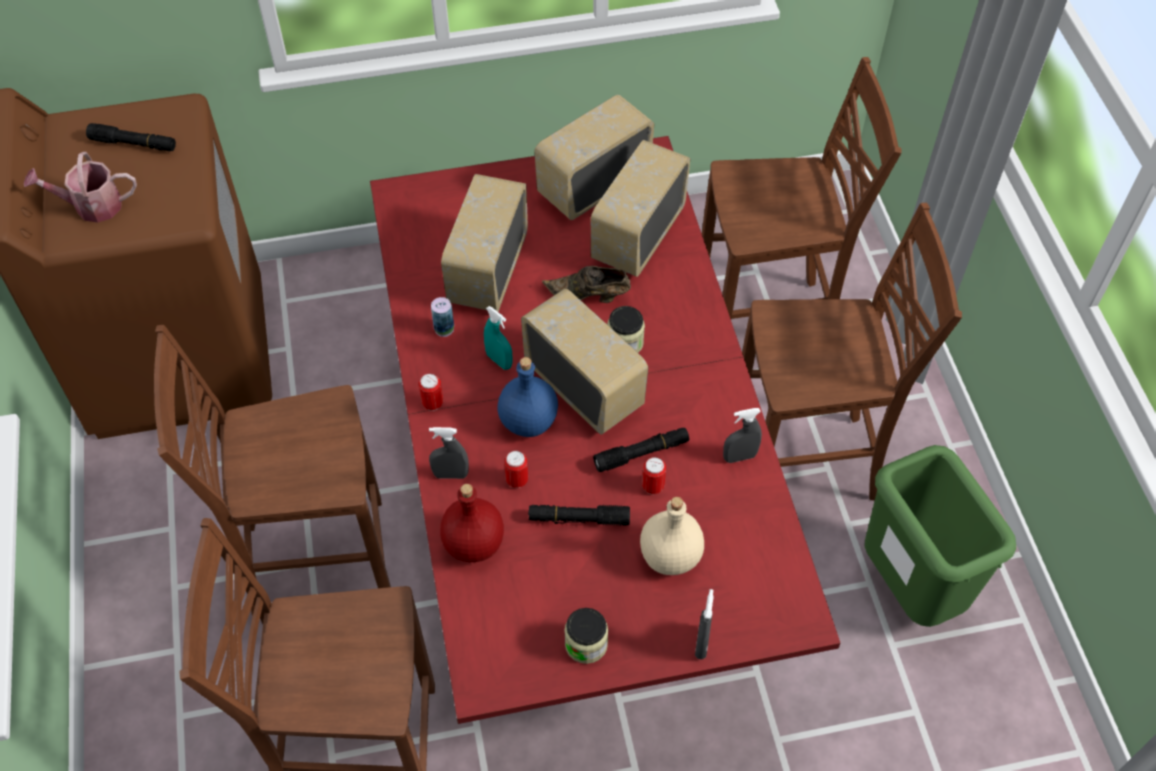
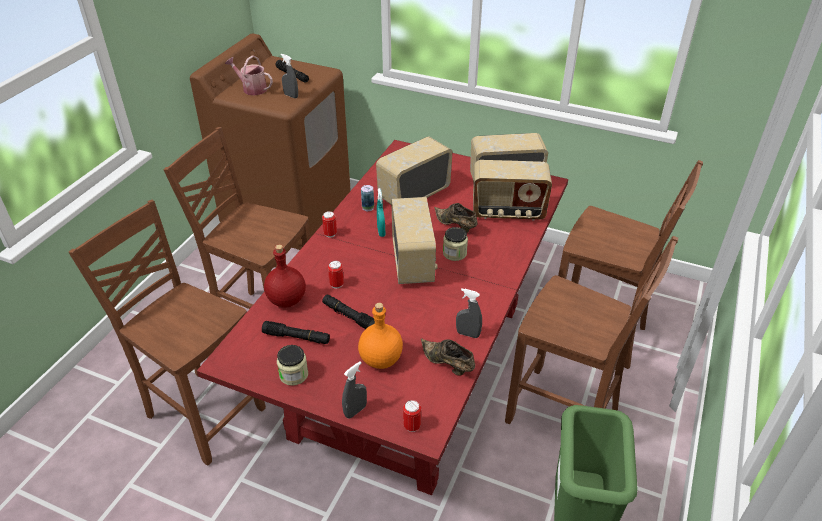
camera: 35 degrees right, 15 degrees down
(451, 474) = (307, 266): grey spray bottle -> grey spray bottle (291, 96)
(529, 420) = (369, 263): blue bottle -> none
(637, 235) = (508, 212): radio -> radio turned 150 degrees counterclockwise
(641, 453) = (413, 305): black flashlight -> black flashlight (296, 337)
(652, 486) = (404, 323): can -> can (412, 426)
(670, 555) = (381, 359): beige bottle -> orange bottle
(751, 514) = (447, 364): none -> brown shoe

